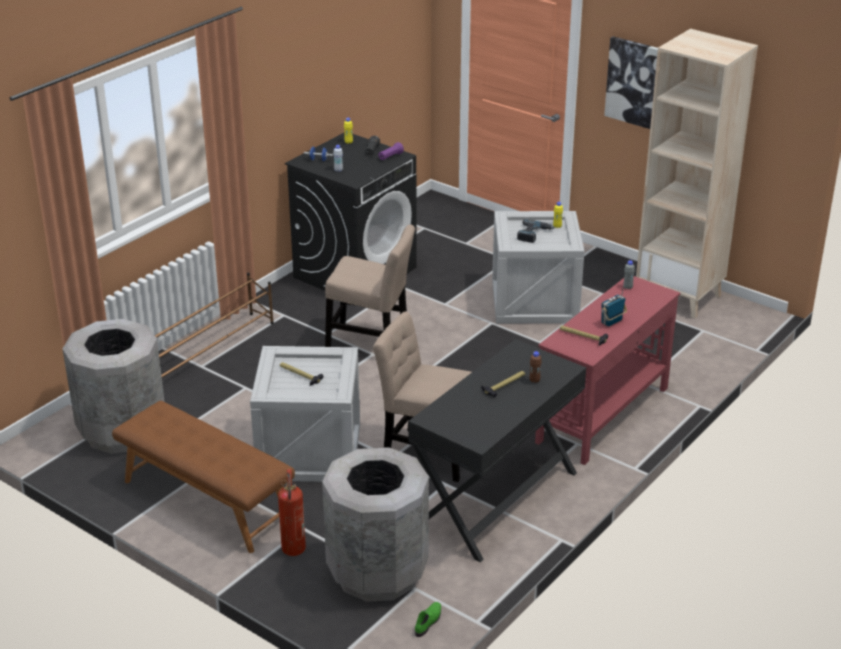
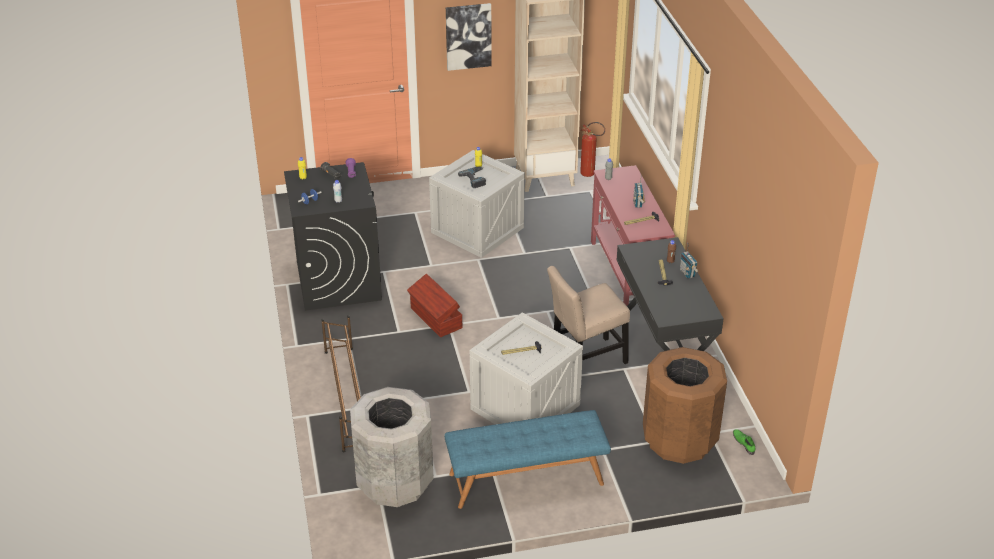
camera: 50 degrees left, 5 degrees up
(205, 501) = (526, 479): brown bench -> blue bench
(293, 553) = (623, 466): fire extinguisher -> fire extinguisher (590, 174)
(371, 343) = (435, 318): beige chair -> brown storage box
(377, 572) = (679, 440): grey trash can -> brown trash can
(529, 399) = (687, 273): none -> radio

